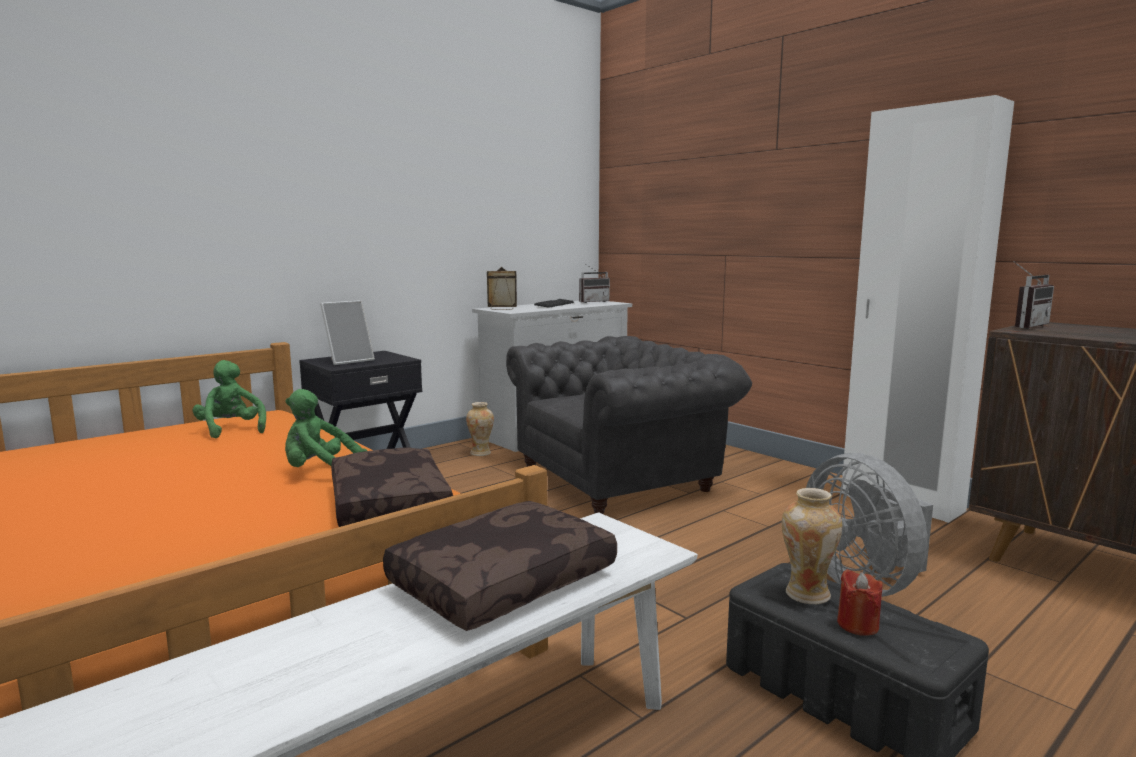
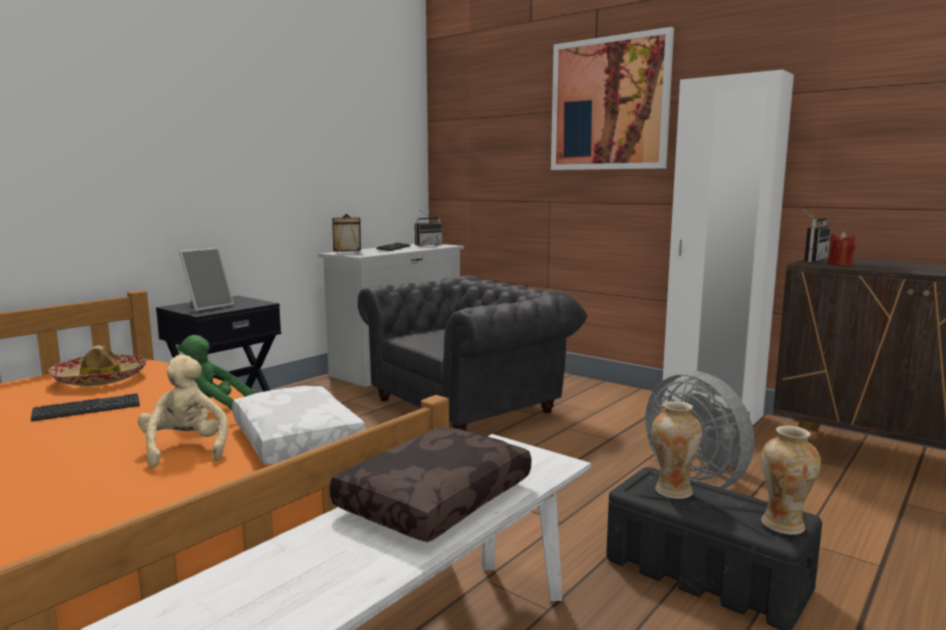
camera: 10 degrees left, 0 degrees up
(204, 460) = (87, 409): none -> keyboard
(231, 430) = (100, 379): green plush toy -> hat
(276, 507) = (186, 449): none -> beige plush toy
(386, 504) = (294, 439): brown pillow -> white pillow
(480, 453) = (332, 389): vase -> vase (783, 525)
(794, 144) = (609, 104): none -> picture
(857, 625) = (720, 512): red candle -> red candle (839, 264)

